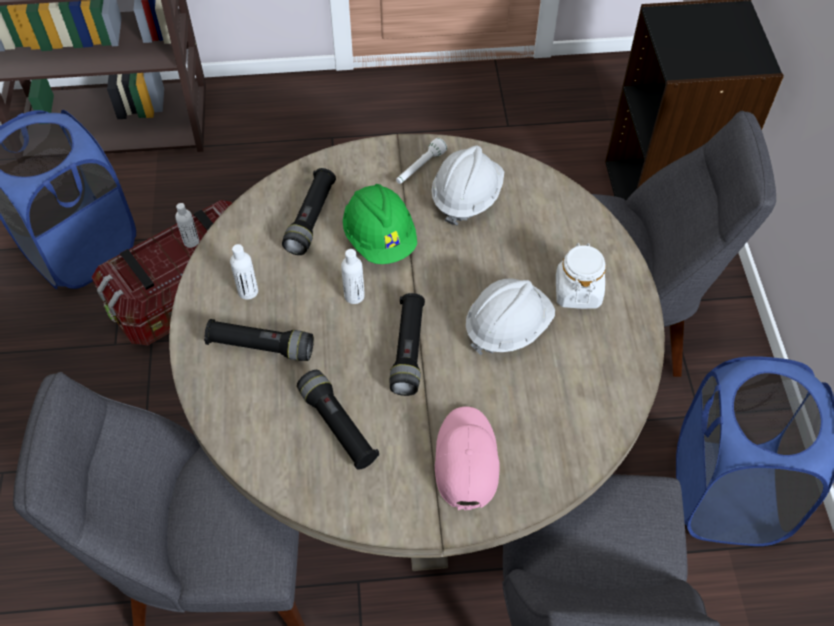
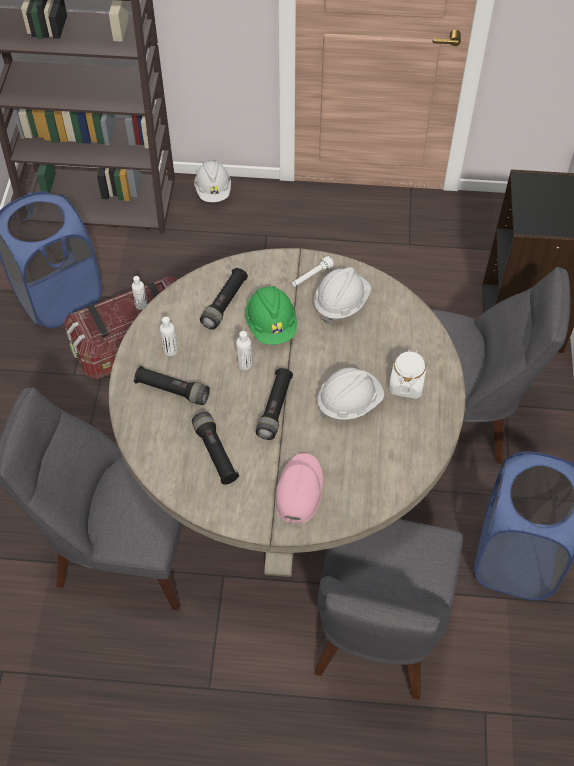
camera: 10 degrees right, 0 degrees up
(256, 93) = (213, 191): none -> white hard hat

